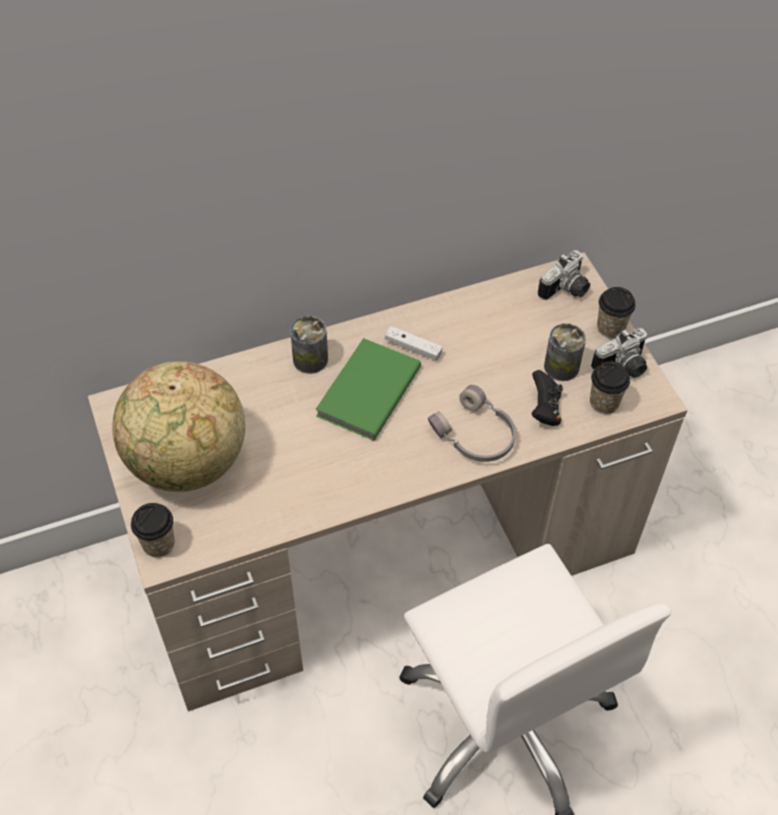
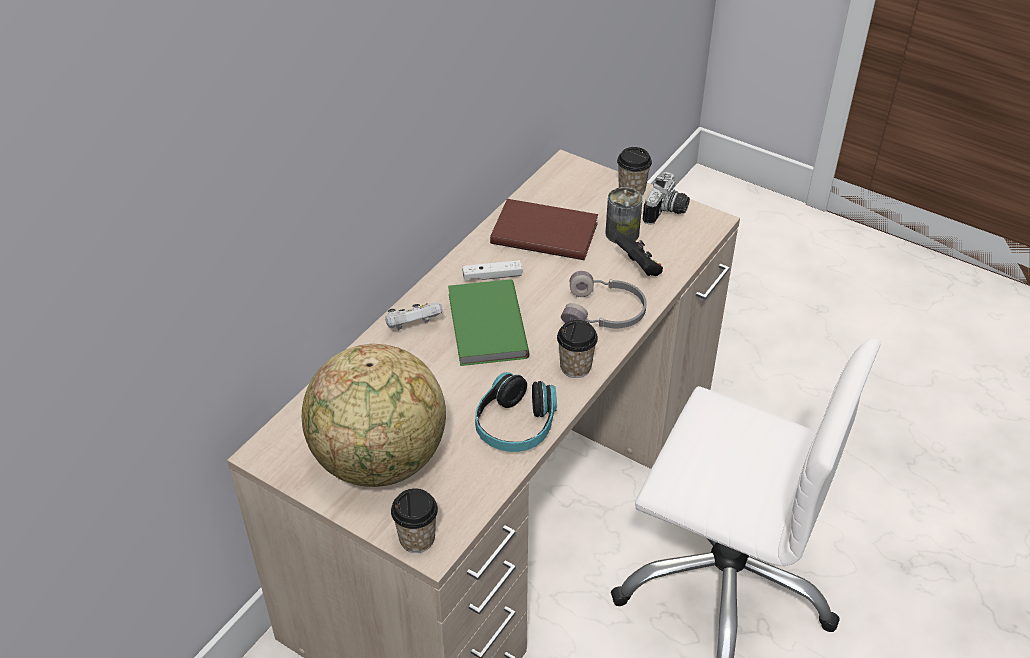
camera: 35 degrees left, 10 degrees down
(310, 359) = (413, 327): can -> white game controller
(311, 494) = (515, 425): none -> headphones
(494, 328) = (543, 231): none -> brown book
(566, 290) = (573, 180): camera -> none
(604, 402) = (677, 242): cup -> cup (575, 367)

